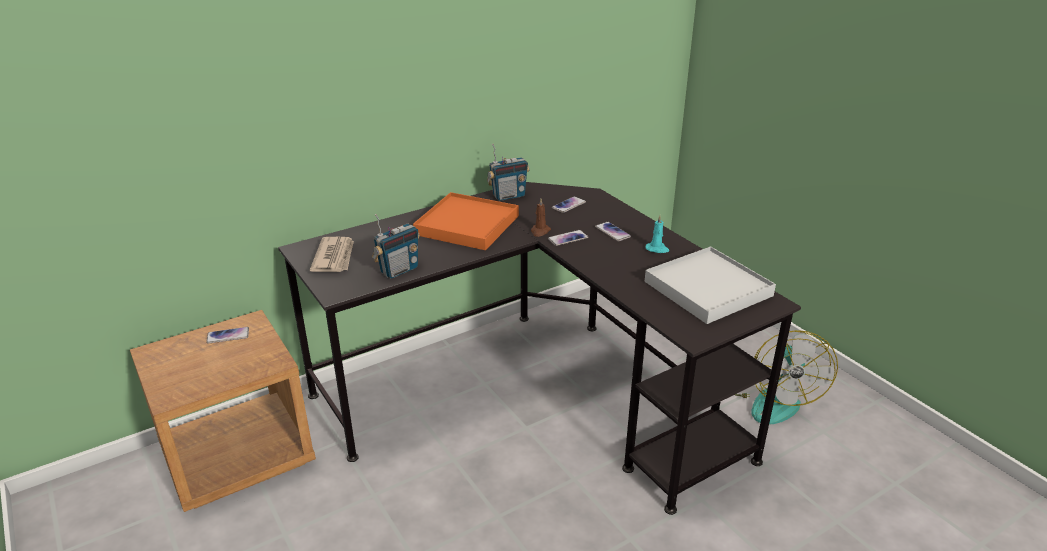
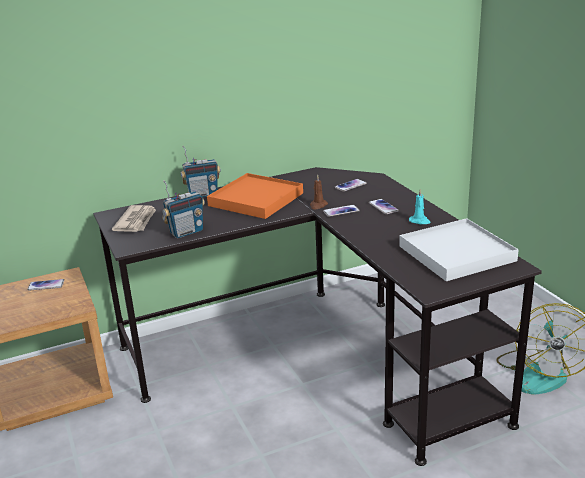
camera: 10 degrees right, 5 degrees down
(508, 196) = (299, 178): radio -> radio (203, 194)

